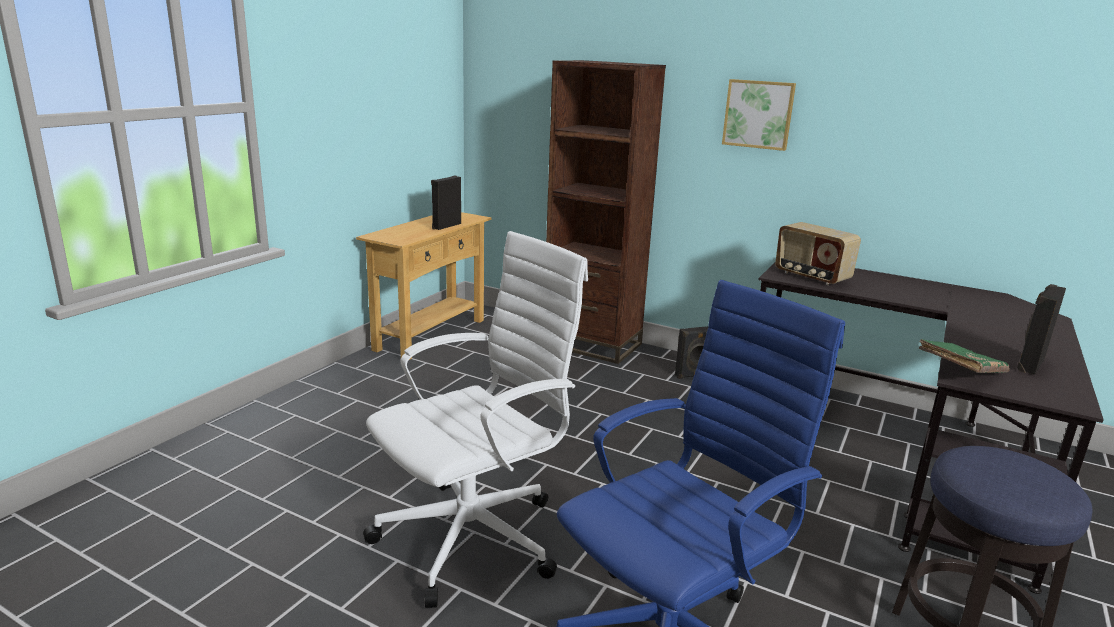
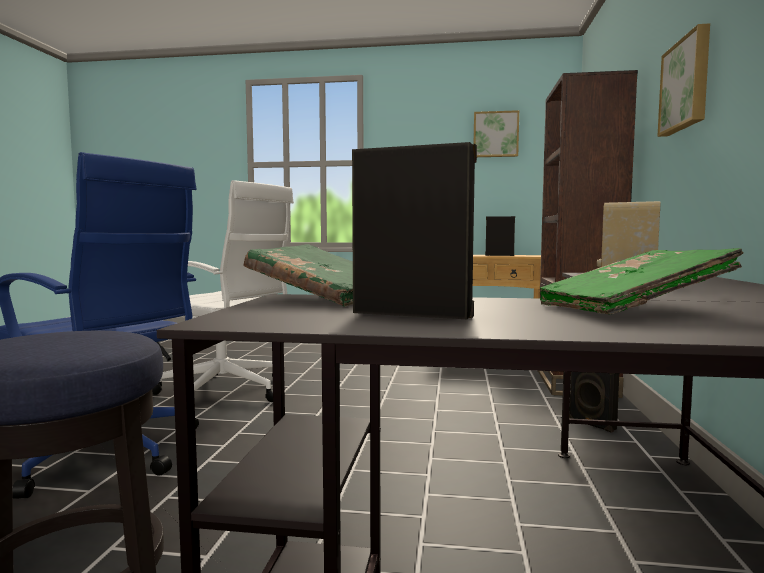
camera: 70 degrees right, 15 degrees down
(401, 60) = (495, 134): none -> picture
(990, 324) = (632, 309): none -> green book

